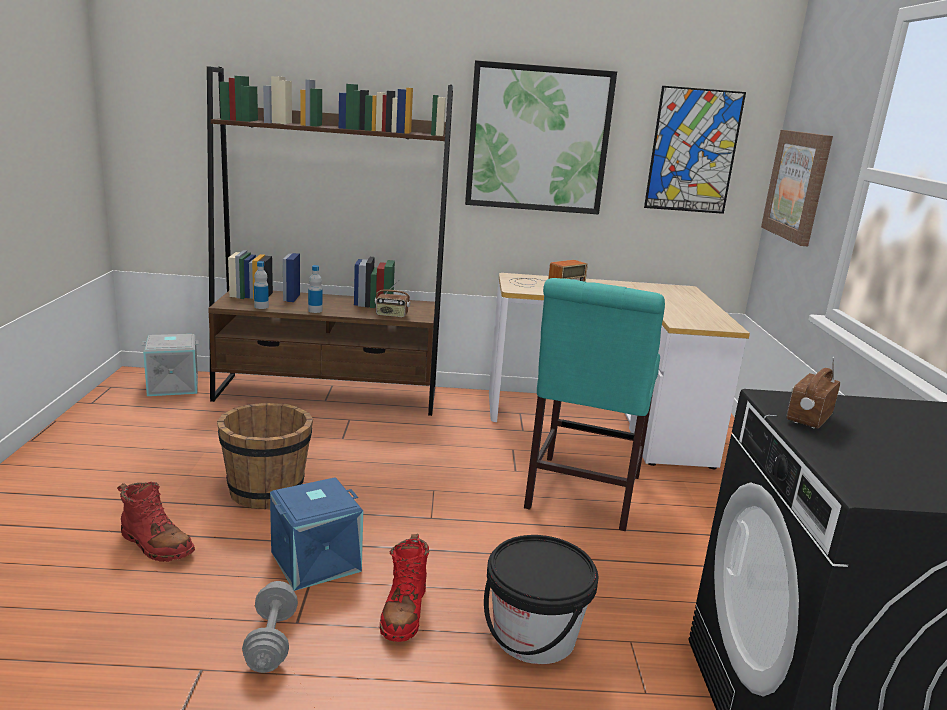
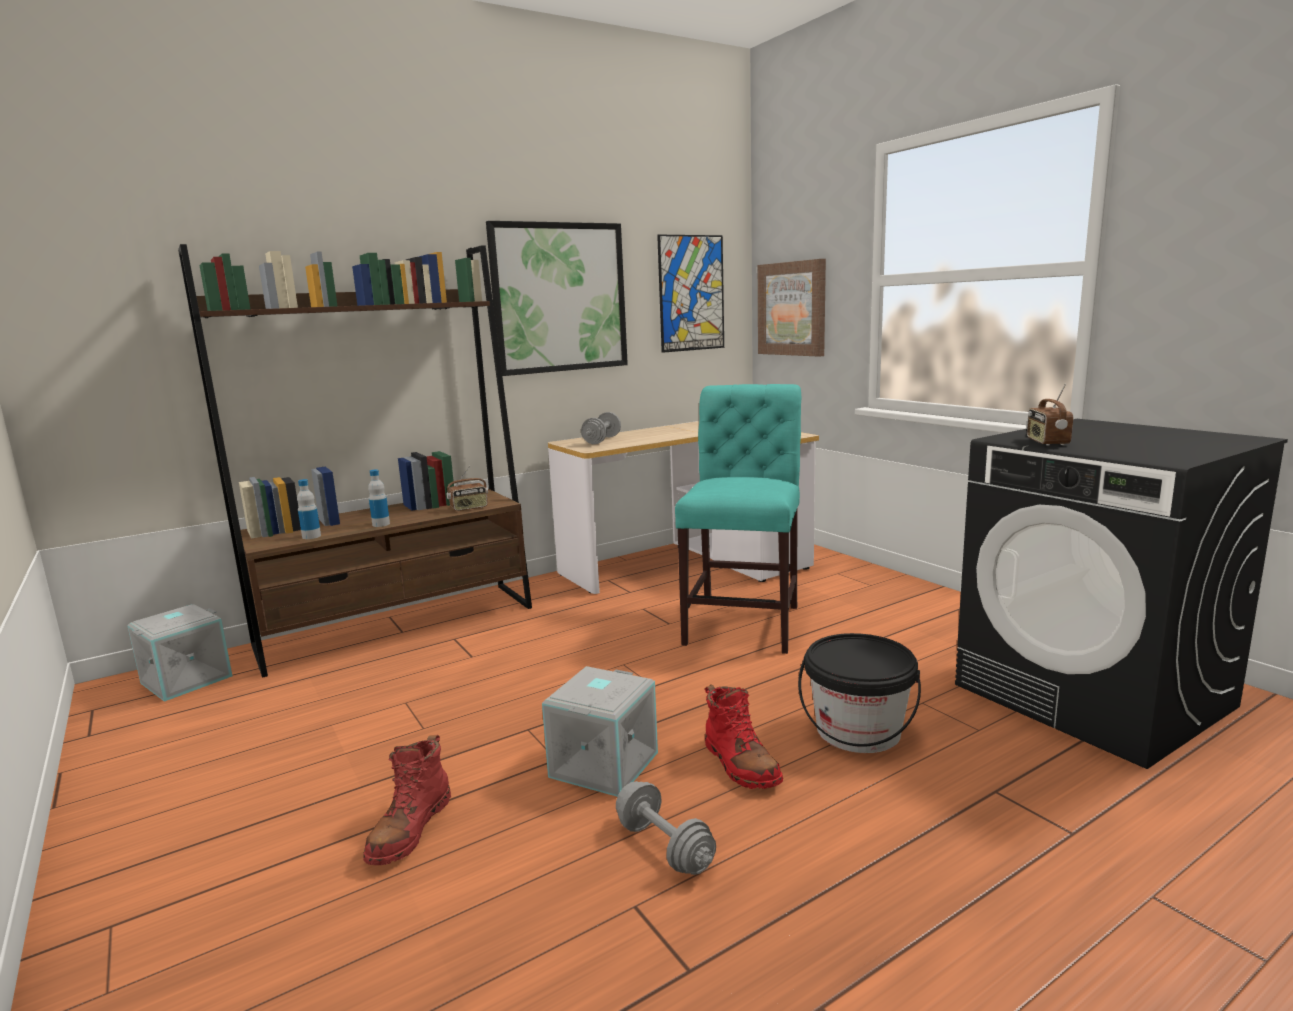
camera: 30 degrees left, 5 degrees down
(156, 544) = (410, 830): red boot -> red boot turned 105 degrees clockwise
(267, 491) = (462, 730): brown bucket -> none
(315, 560) = (602, 764): blue storage box -> grey storage box
(543, 283) = (602, 440): radio -> grey dumbbell
(581, 495) = (745, 621): turquoise chair -> turquoise chair turned 150 degrees counterclockwise

